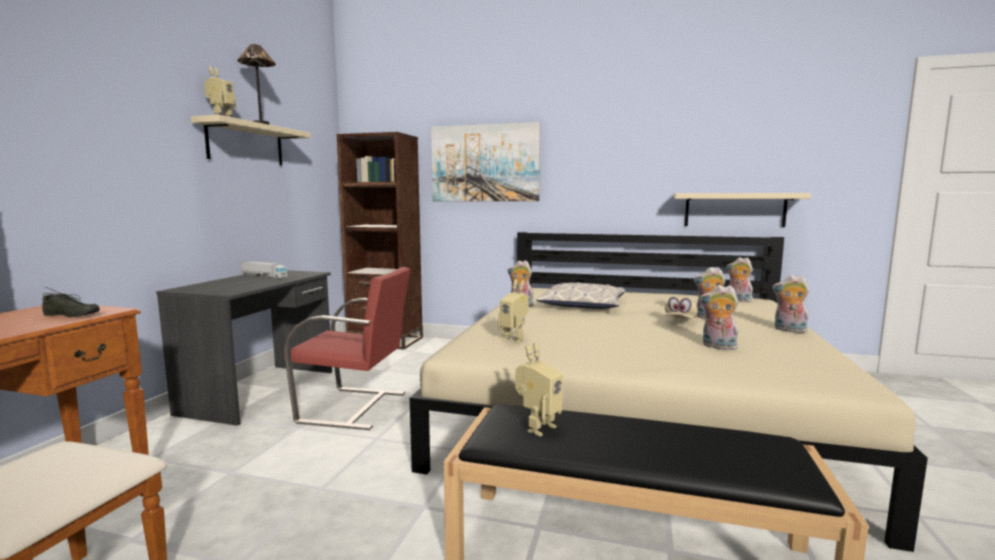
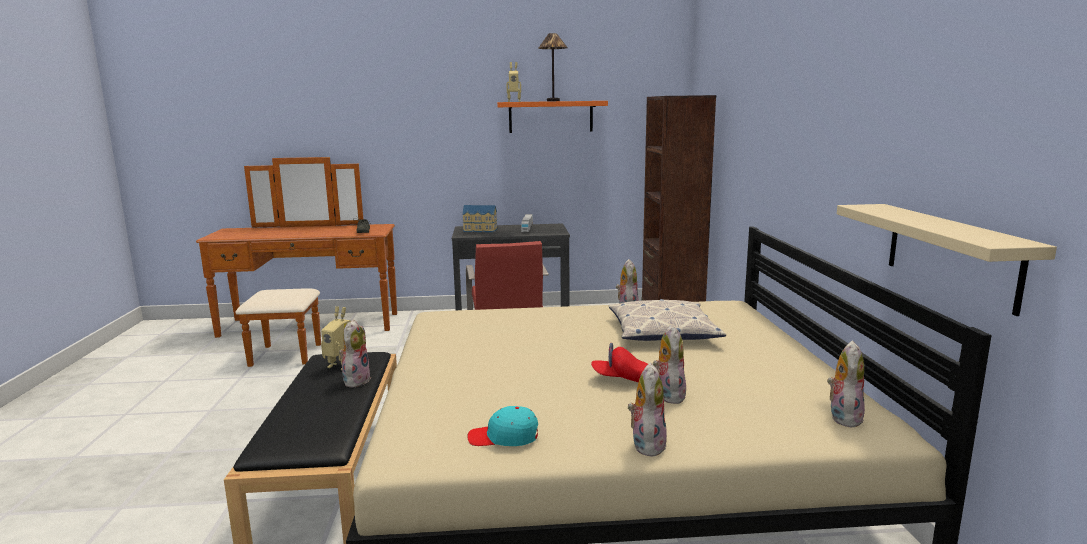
camera: 70 degrees right, 5 degrees up
(220, 286) = (480, 230): none -> toy house
(246, 144) = (550, 116): beige shelf -> orange shelf
(485, 163) = (751, 130): picture -> none
(514, 339) = (484, 323): toy robot -> none
(680, 321) = (621, 379): beige cap -> red cap
(718, 347) = (520, 399): plush toy -> plush toy (356, 380)
(795, 356) = (504, 437): none -> turquoise cap

